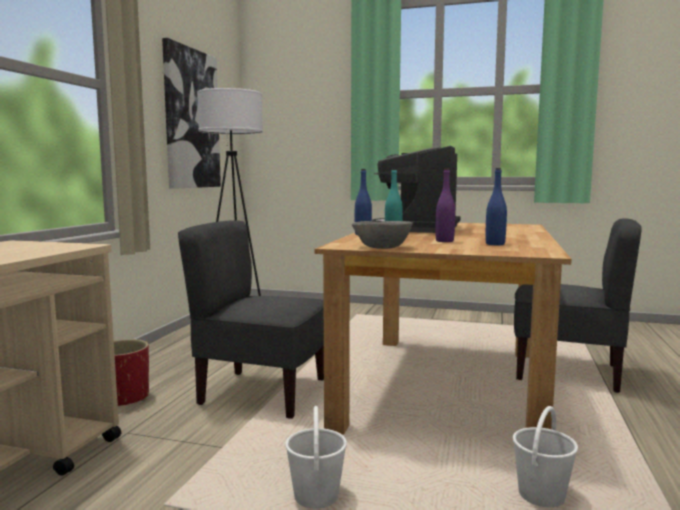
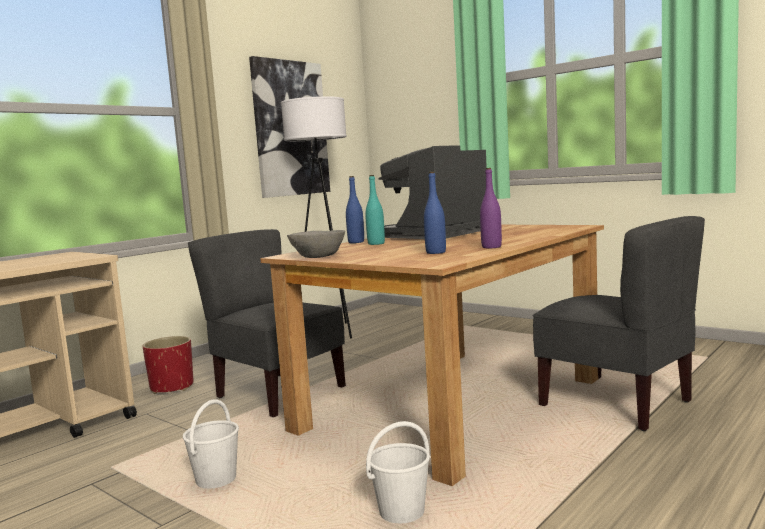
camera: 25 degrees right, 0 degrees up
(444, 241) = (401, 249): purple bottle -> purple bottle (491, 247)

